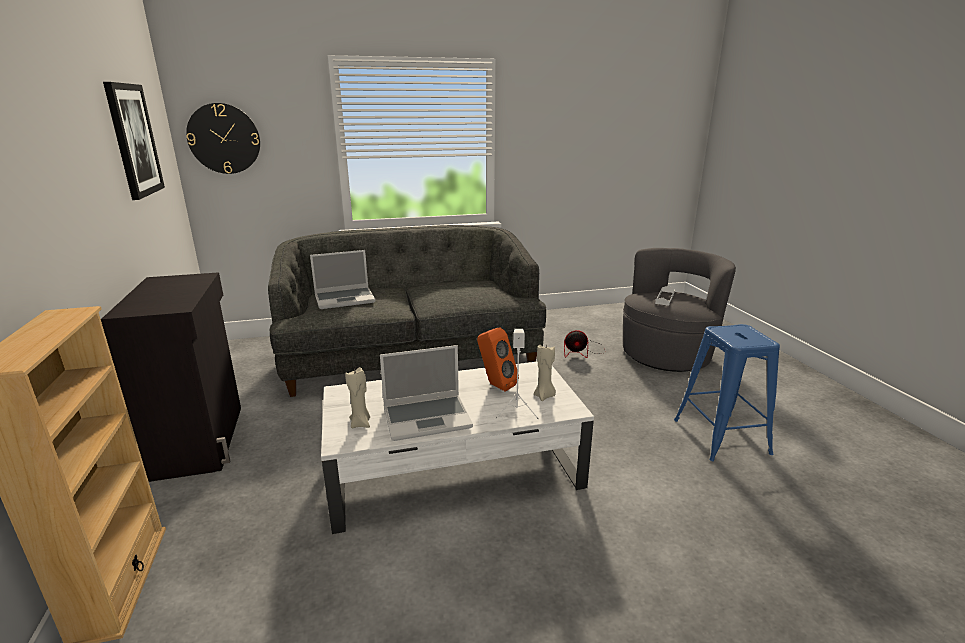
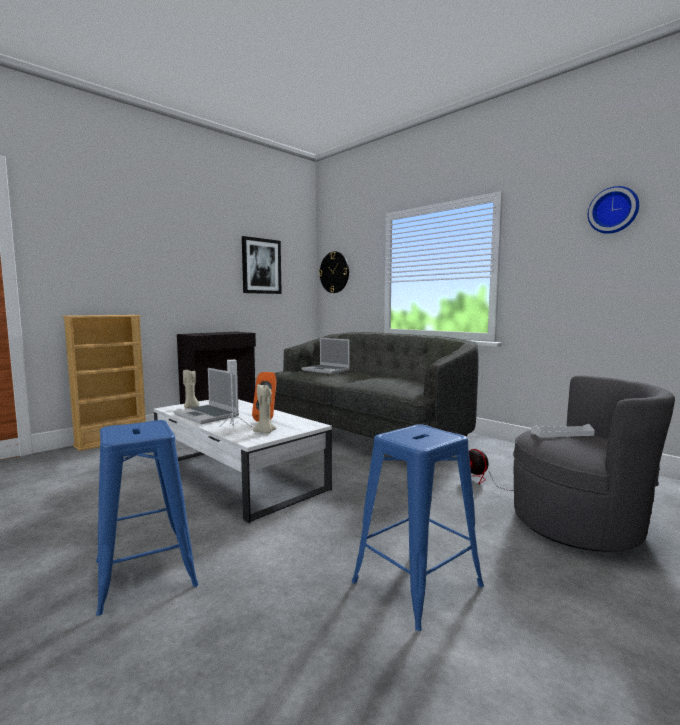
camera: 60 degrees right, 15 degrees down
(592, 98) = (613, 210): none -> wall clock
(661, 576) = (145, 573): none -> blue stool

